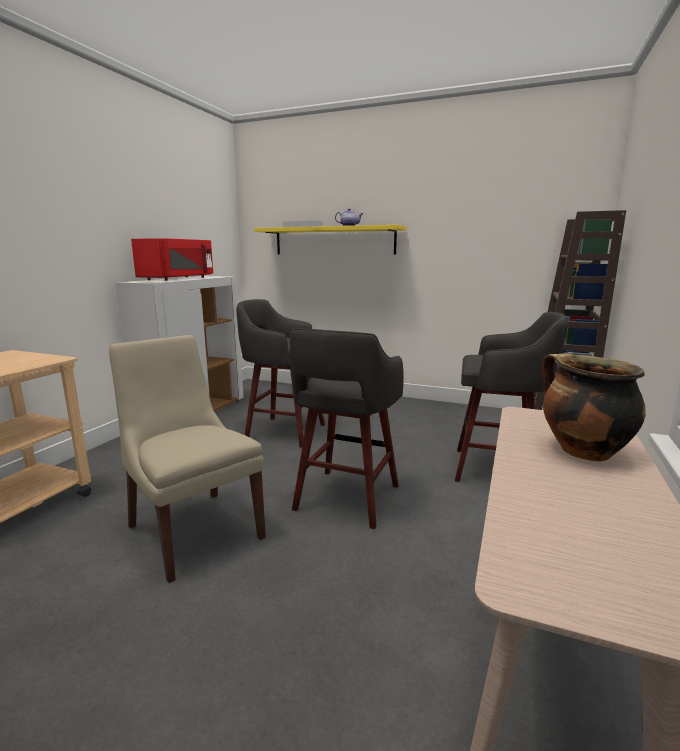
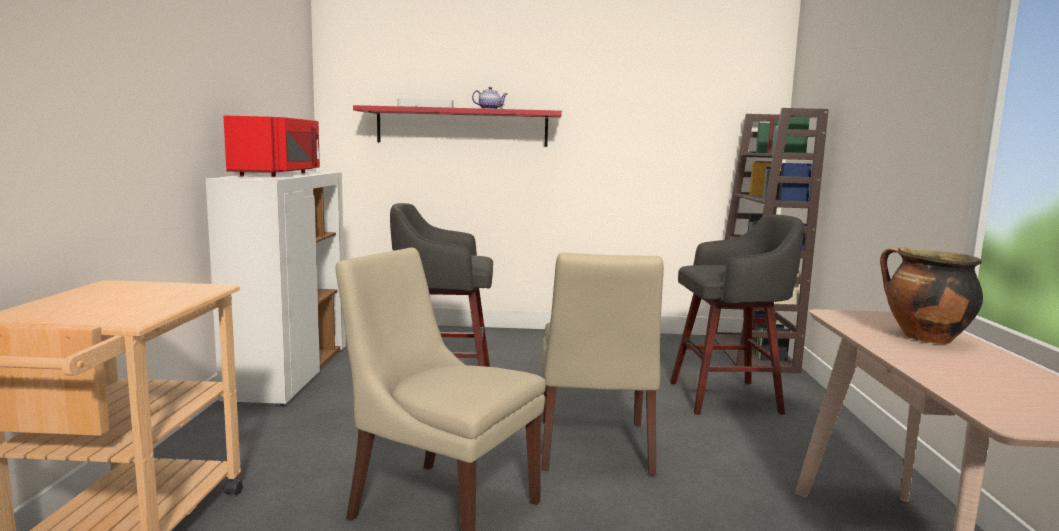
camera: 20 degrees left, 5 degrees down
(334, 241) = (462, 127): yellow shelf -> red shelf
(346, 499) = (594, 448): grey stool -> beige chair

